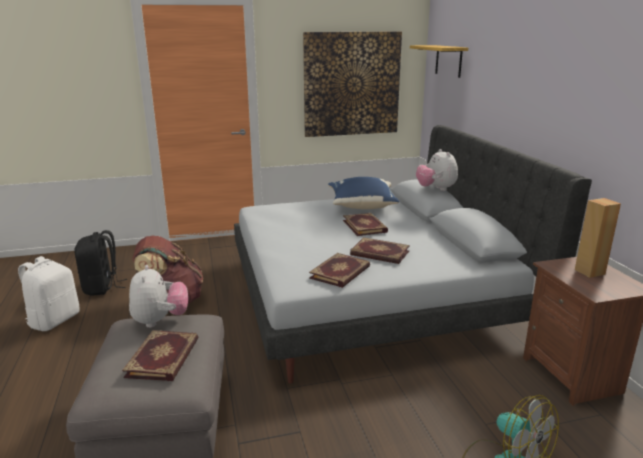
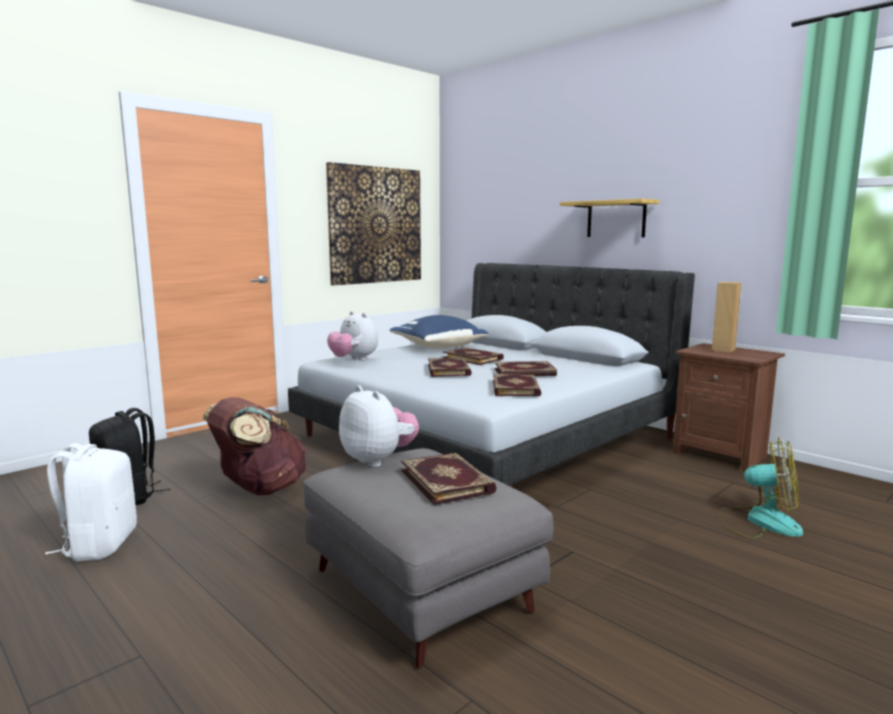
camera: 30 degrees left, 10 degrees down
(323, 238) = (449, 370): none -> book
(436, 189) = (516, 318): plush toy -> plush toy (354, 360)
(448, 61) = (478, 198): shelf -> shelf (616, 219)

